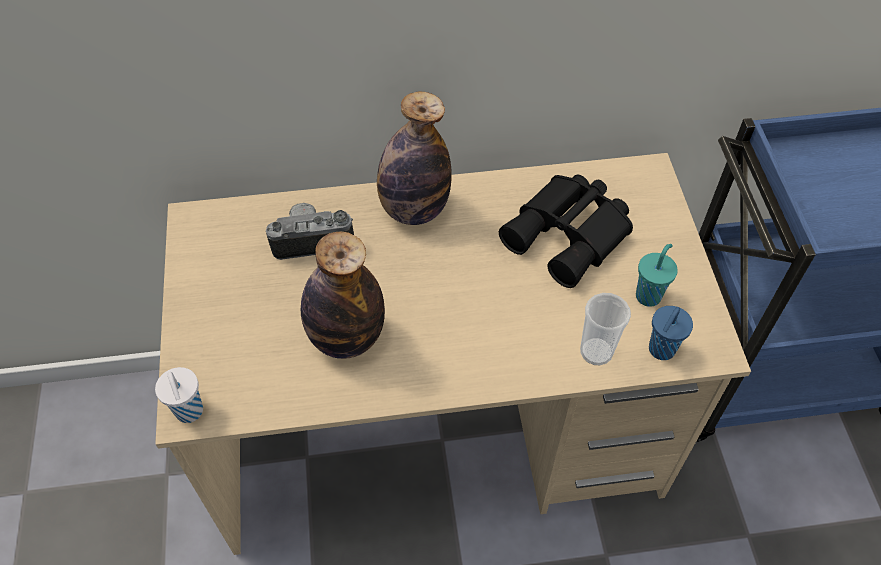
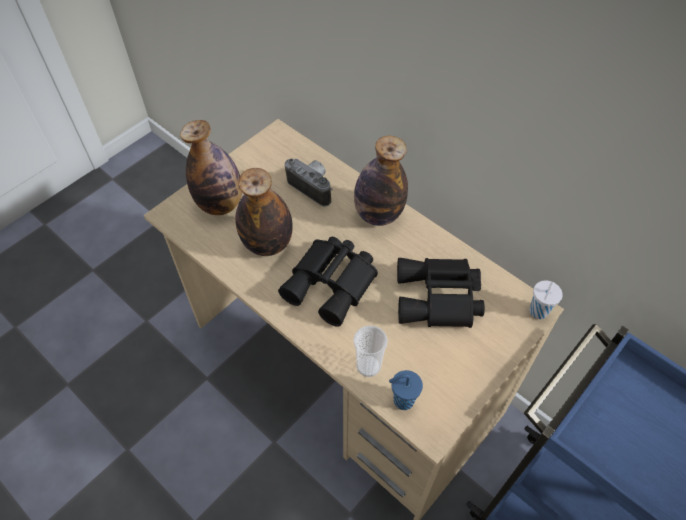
camera: 50 degrees right, 0 degrees up
(189, 412) = (170, 214): white cup -> white cup (538, 312)
(234, 347) = (220, 204): none -> bottle
(464, 312) = (333, 284): none -> black binoculars
(649, 295) = (437, 368): turquoise cup -> none

